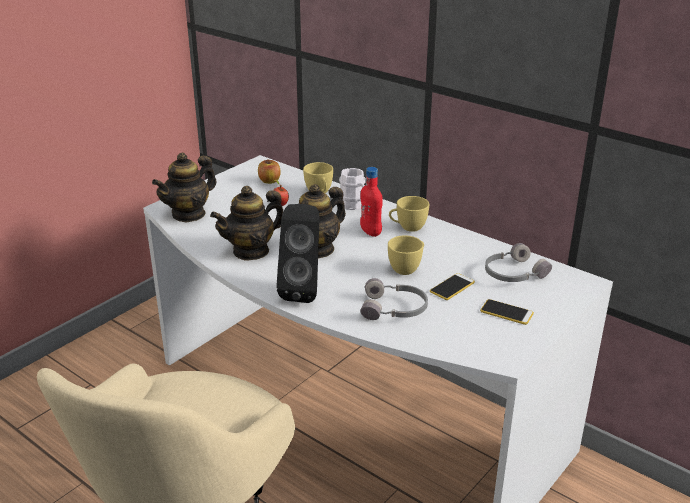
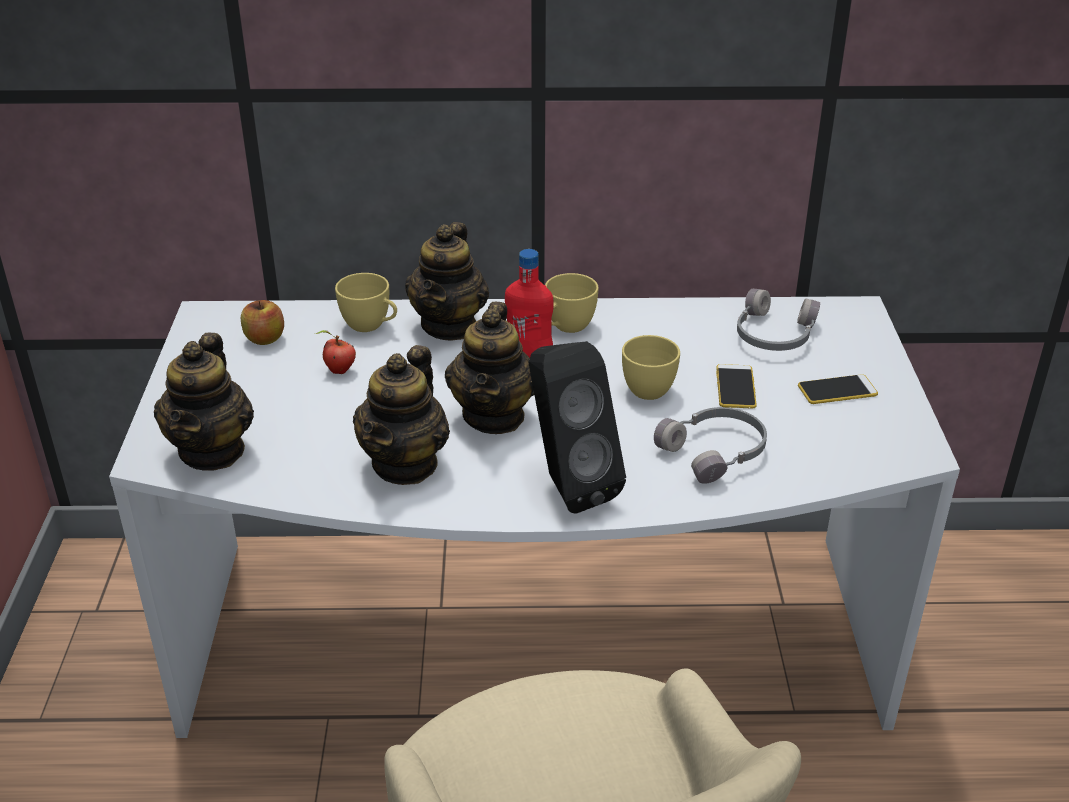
camera: 40 degrees left, 5 degrees up
(354, 205) = (449, 325): white mug -> teapot

